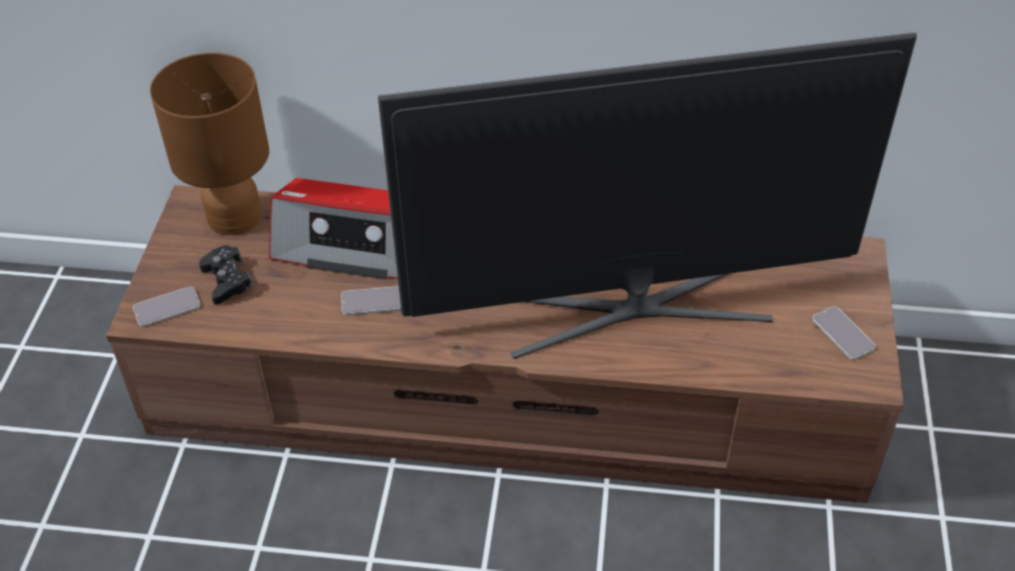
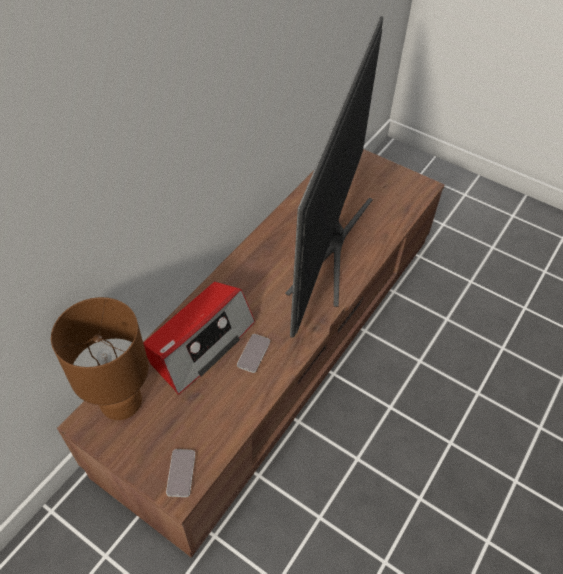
camera: 65 degrees left, 5 degrees up
(227, 280) = (180, 427): black game controller -> none
(843, 334) = (393, 181): phone -> none

